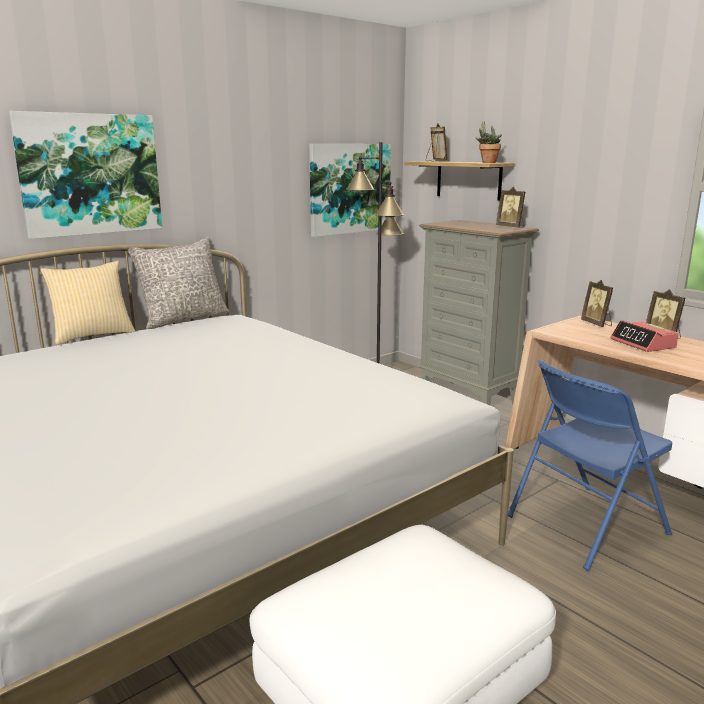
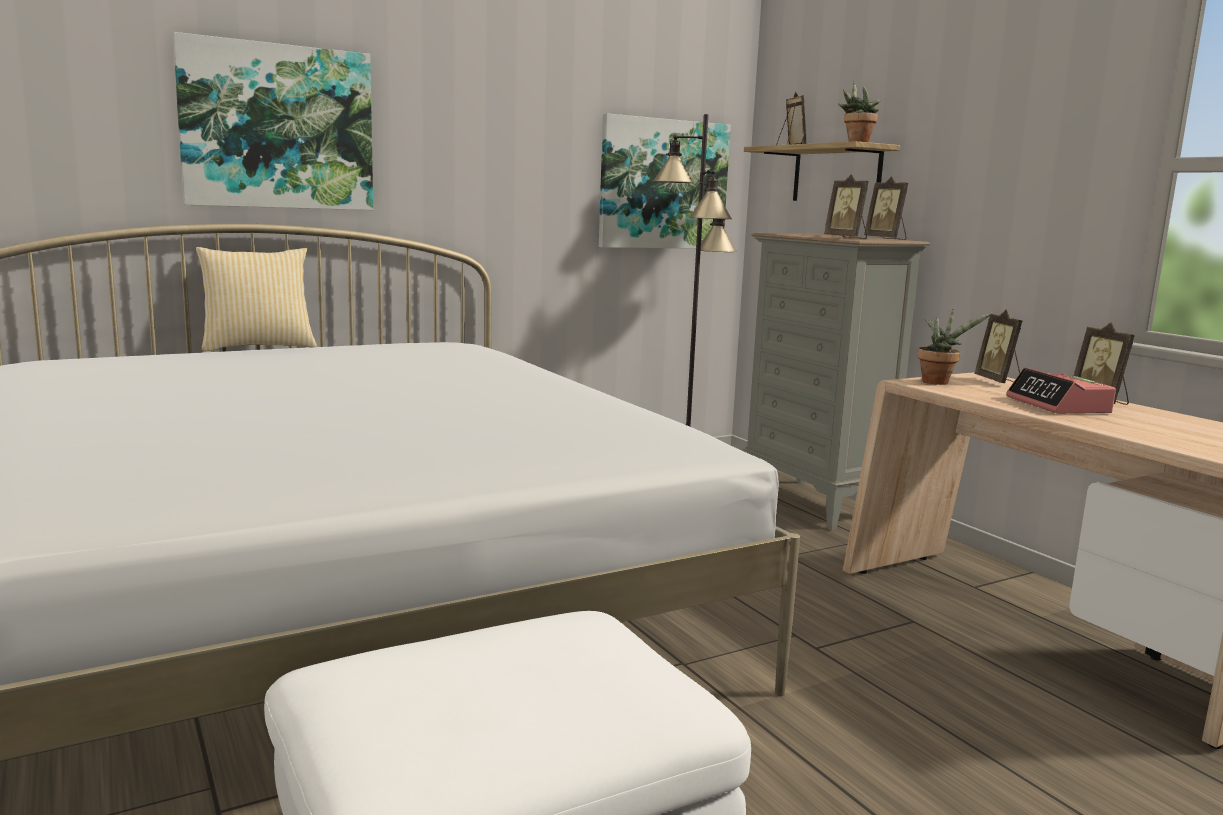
camera: 10 degrees right, 5 degrees down
(183, 319) = (392, 341): grey pillow -> none
(487, 229) = (846, 238): none -> picture frame
(563, 329) = (938, 382): none -> potted plant
(586, 525) = (933, 686): blue chair -> none

